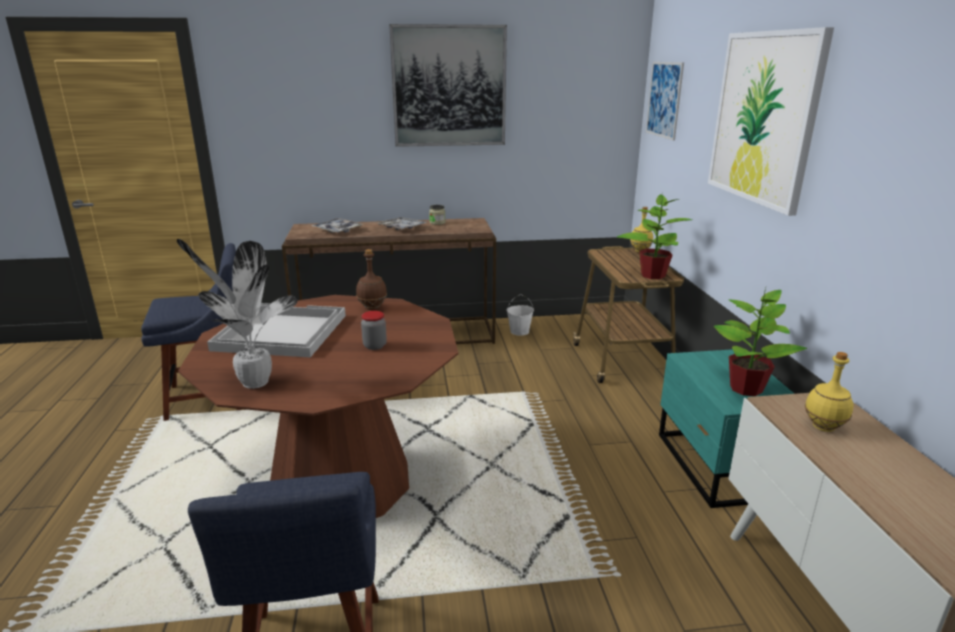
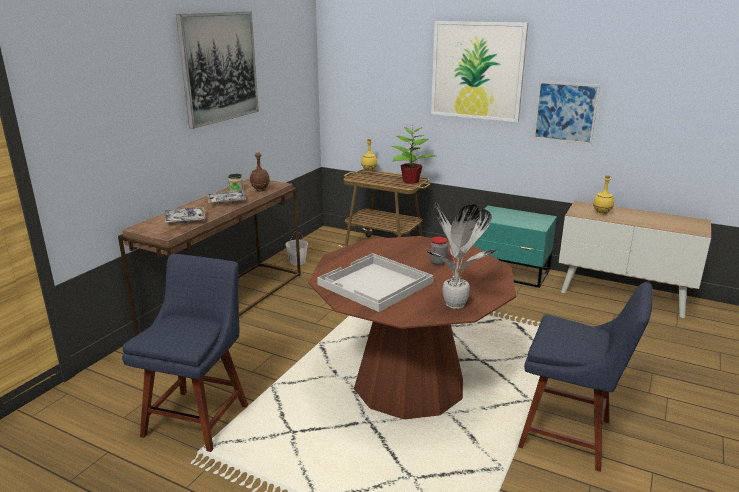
camera: 55 degrees left, 0 degrees up
(373, 308) = (370, 250): brown bottle -> brown bottle (260, 190)
(664, 99) = (352, 62): picture -> picture (565, 112)
(746, 388) = (527, 219): potted plant -> none

